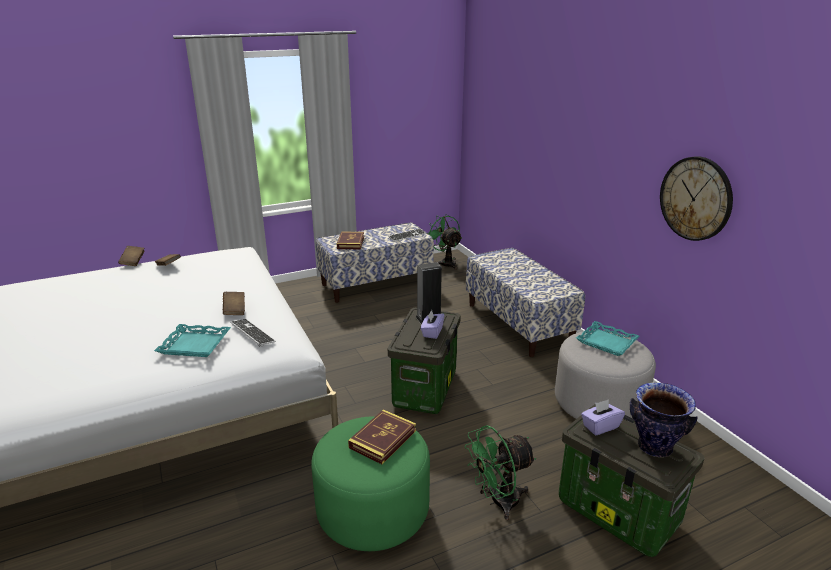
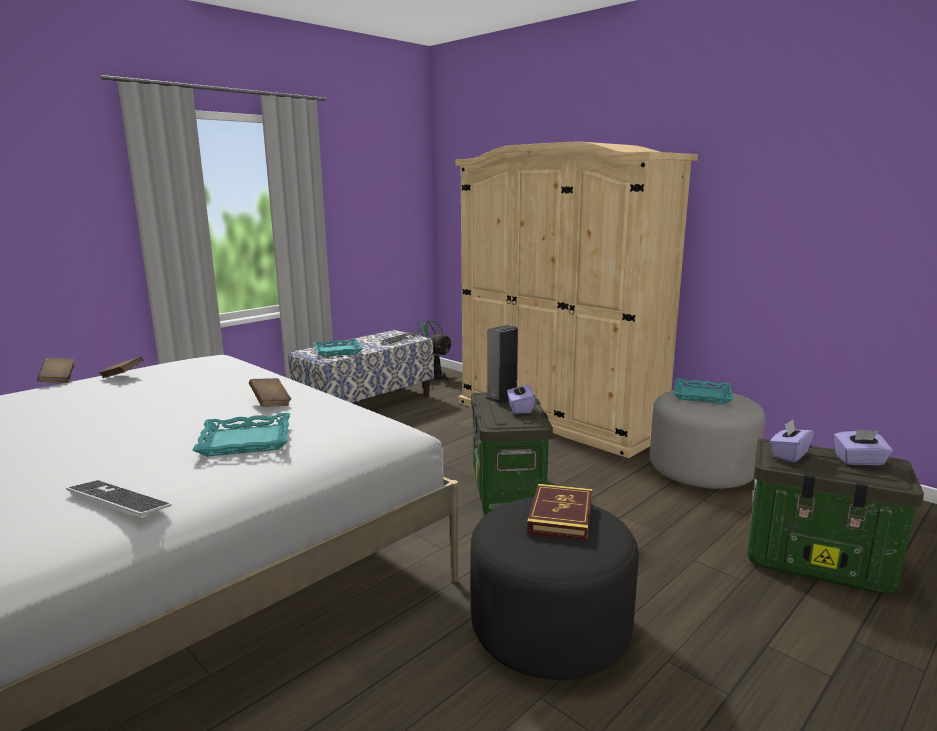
camera: 20 degrees left, 10 degrees down
(252, 333) = (321, 419): keyboard -> keyboard (118, 500)
(350, 242) = (338, 351): book -> turquoise tray
(373, 509) = (550, 628): green ottoman -> black ottoman
(497, 502) = (688, 582): green fan -> none
(518, 324) = (558, 417): bench -> beige wardrobe
(654, 447) = (859, 461): vase -> purple tissue box
(695, 198) = (770, 223): wall clock -> none

